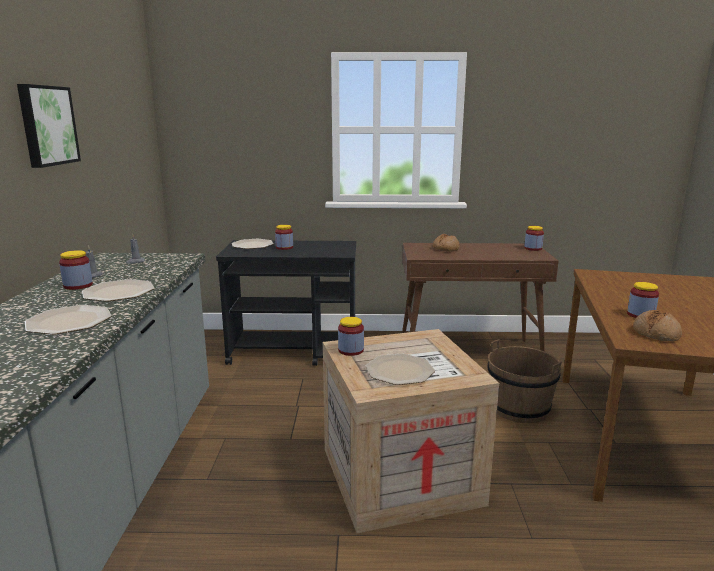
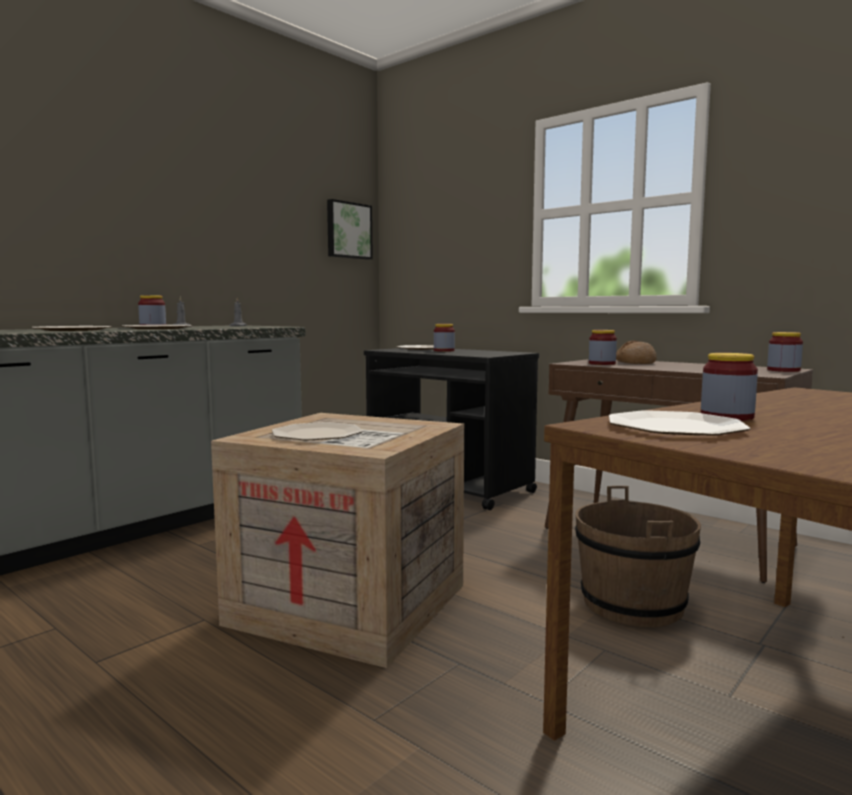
camera: 40 degrees right, 10 degrees down
(46, 125) = (190, 197): picture -> picture (348, 230)
(351, 350) = (323, 419): jar -> jar (602, 364)
(656, 333) = (676, 427): bread -> plate

